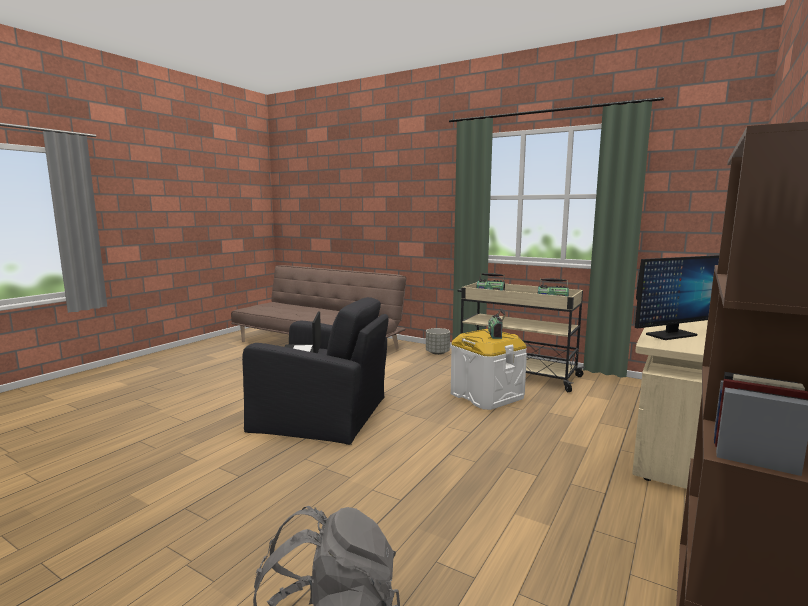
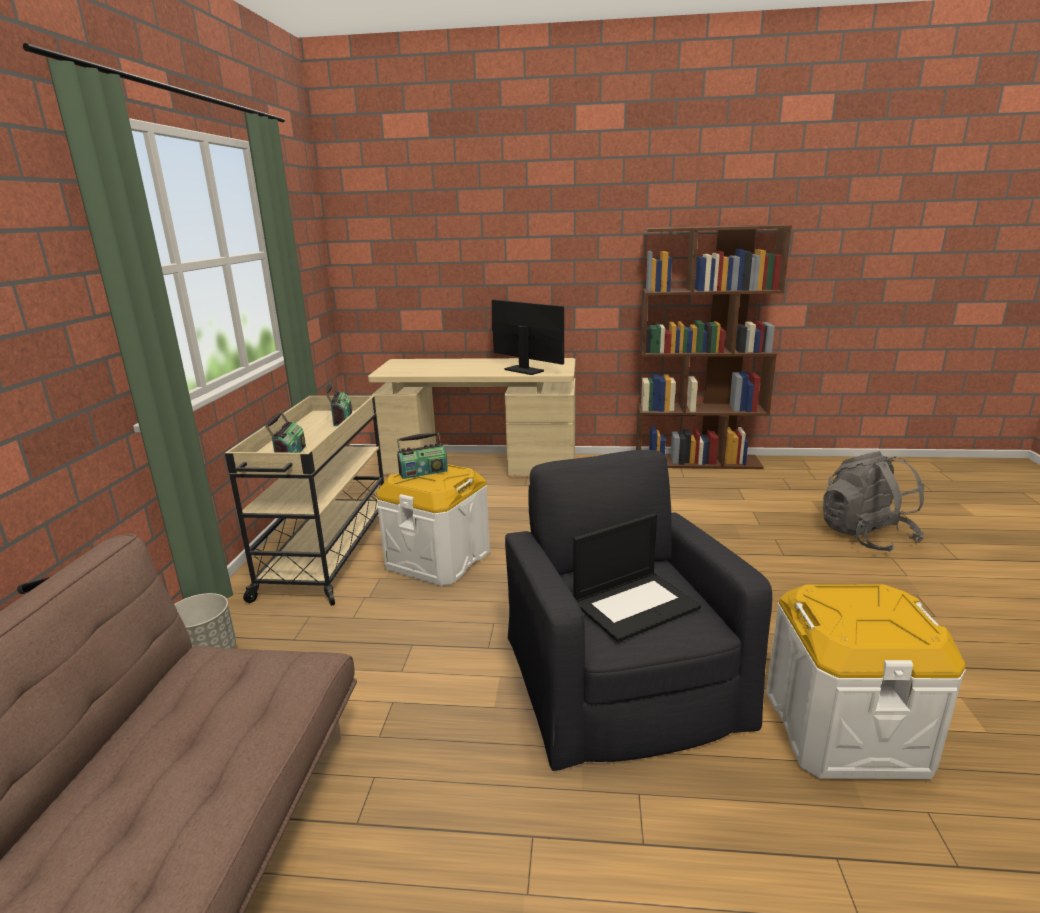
camera: 115 degrees left, 10 degrees up
(207, 452) = (845, 730): none -> white storage box

